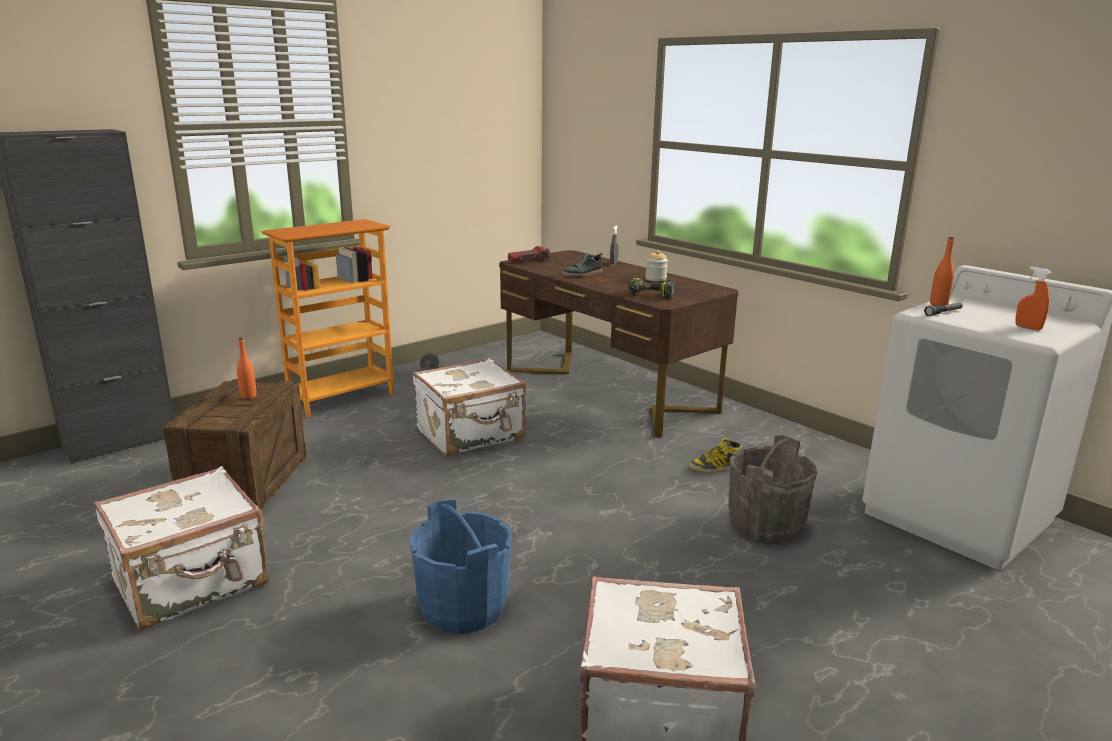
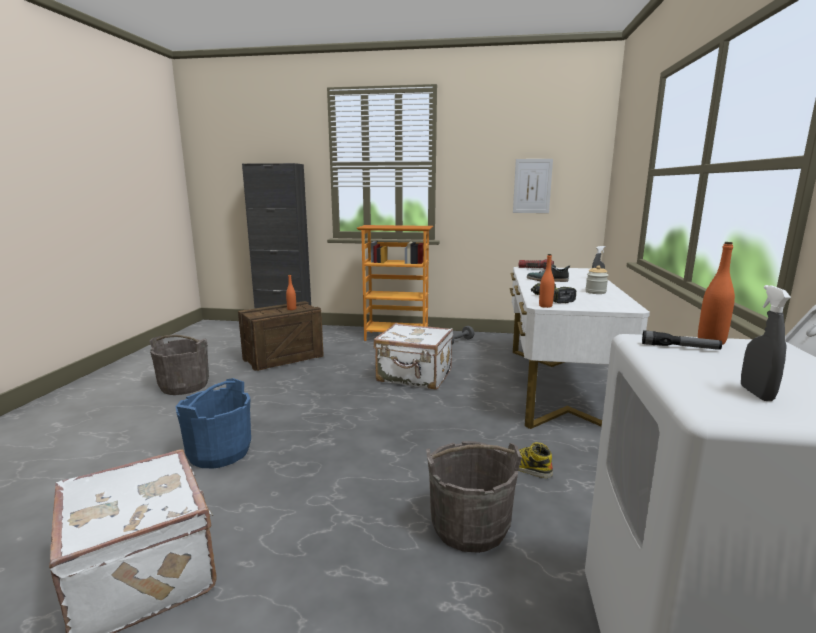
camera: 50 degrees right, 5 degrees down
(192, 583) = (184, 386): white suitcase -> grey bucket
(467, 150) = (532, 186): none -> picture
(607, 390) = (558, 385): brown desk -> white desk
(669, 304) = (545, 306): none -> orange bottle
(1028, 328) = (756, 393): orange spray bottle -> grey spray bottle

